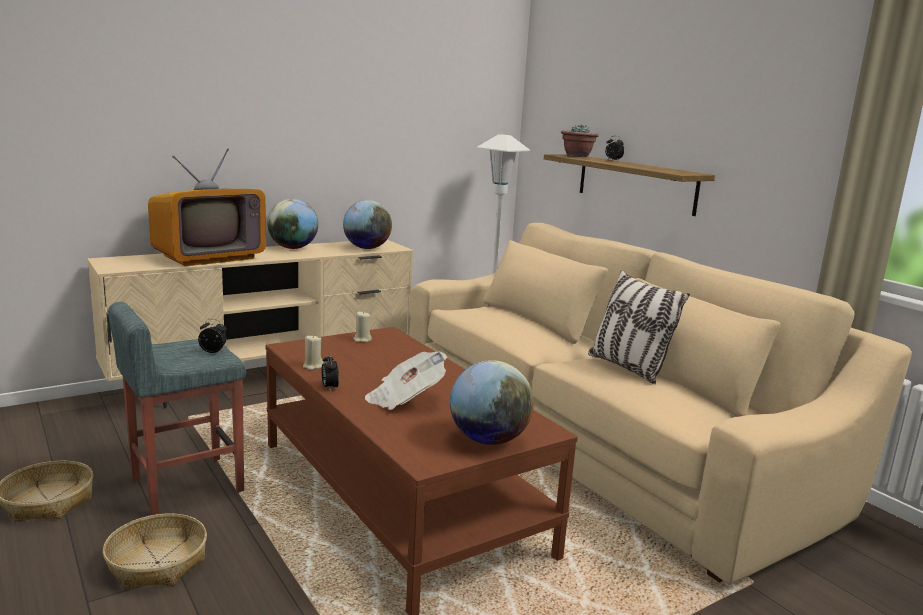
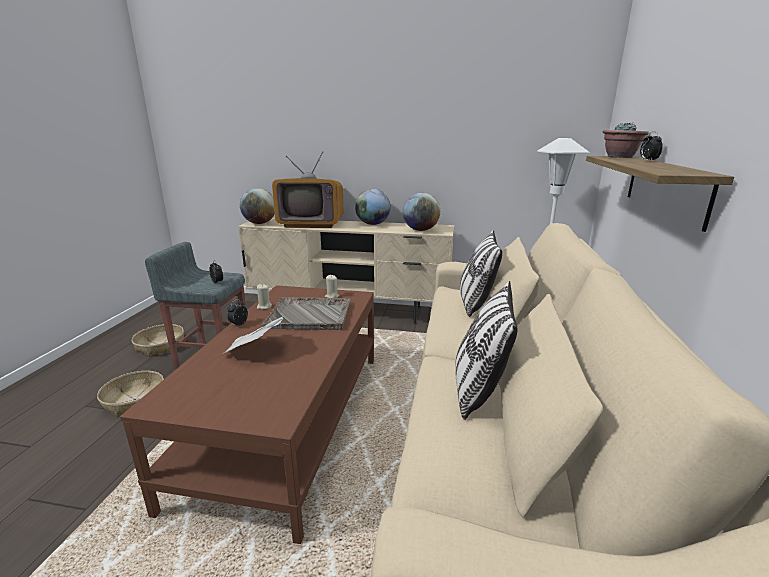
camera: 45 degrees right, 5 degrees up
(384, 360) = (310, 315): none -> grey tray
(488, 440) = (225, 406): globe -> globe (260, 223)
(509, 314) = (475, 303): none -> pillow

